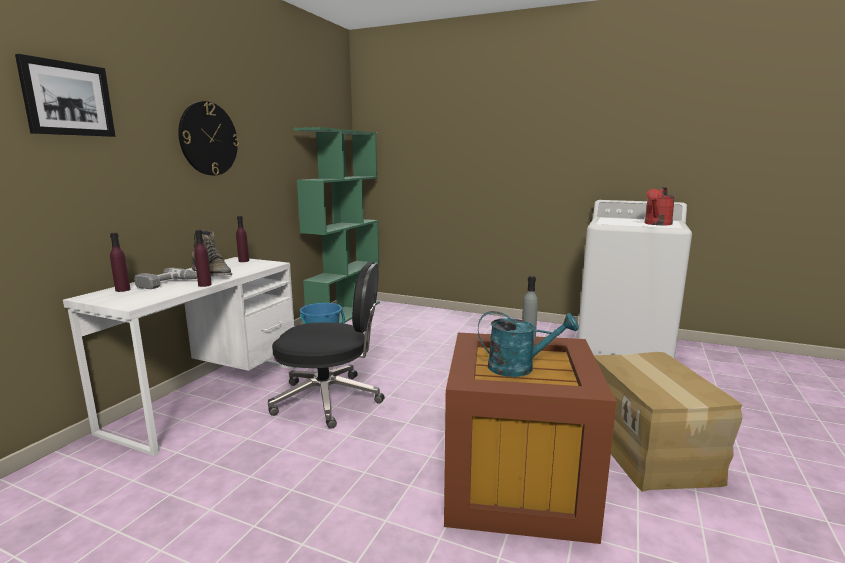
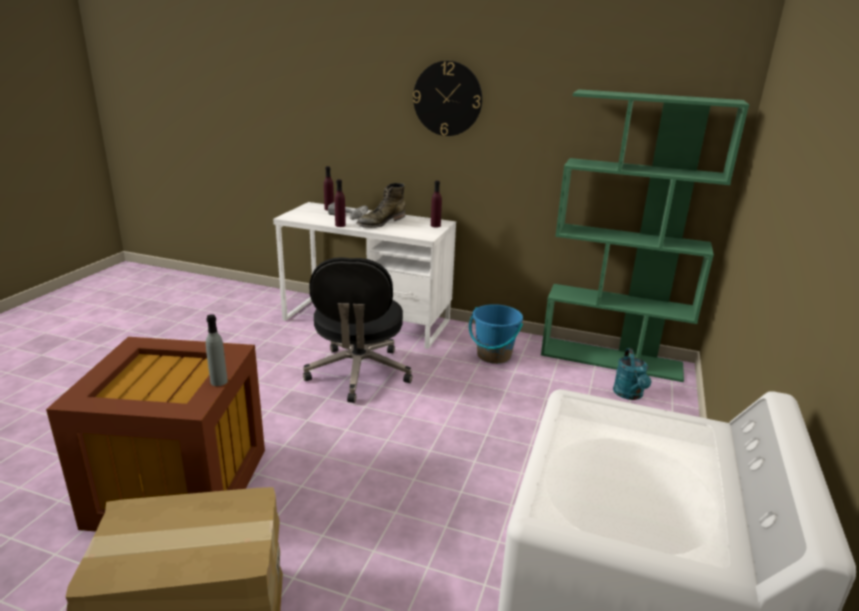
camera: 85 degrees right, 10 degrees up
(67, 99) = (330, 65): picture -> none
(519, 368) = (161, 377): turquoise watering can -> turquoise watering can (629, 395)
(657, 224) = (602, 489): red watering can -> none

